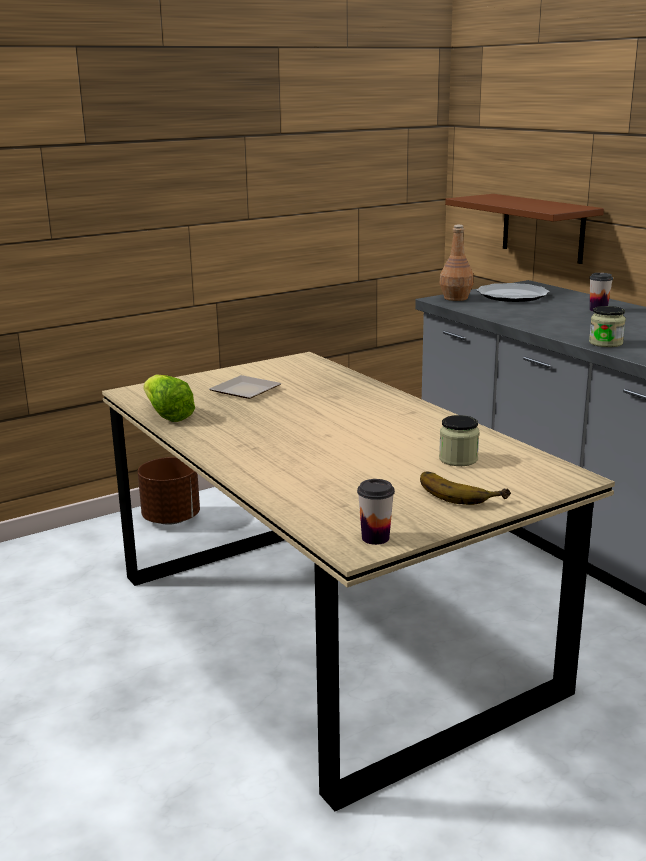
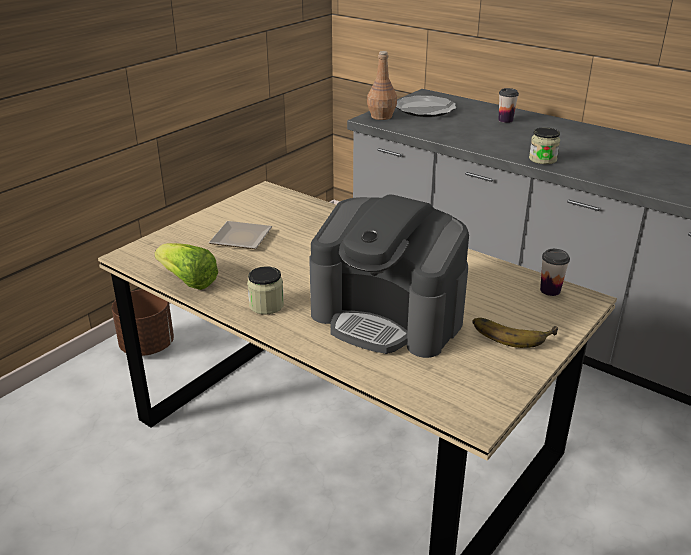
camera: 20 degrees left, 10 degrees up
(337, 463) = (388, 317): none -> coffee machine
(375, 538) = (483, 402): cup -> cup (550, 290)
(458, 459) = (483, 294): jar -> jar (266, 305)
(543, 228) = (435, 43): brown shelf -> none

